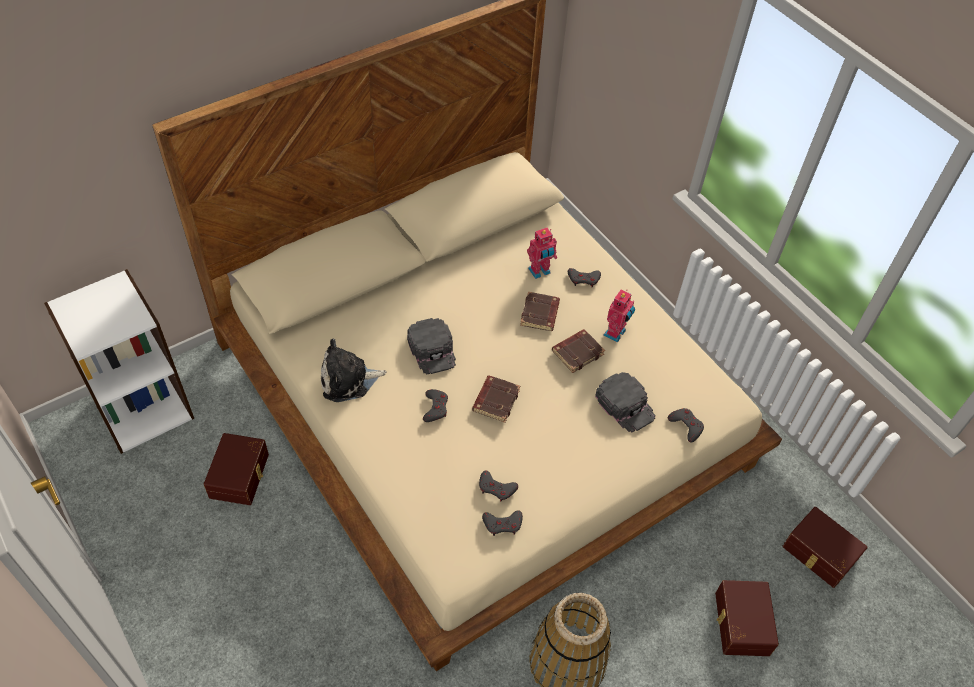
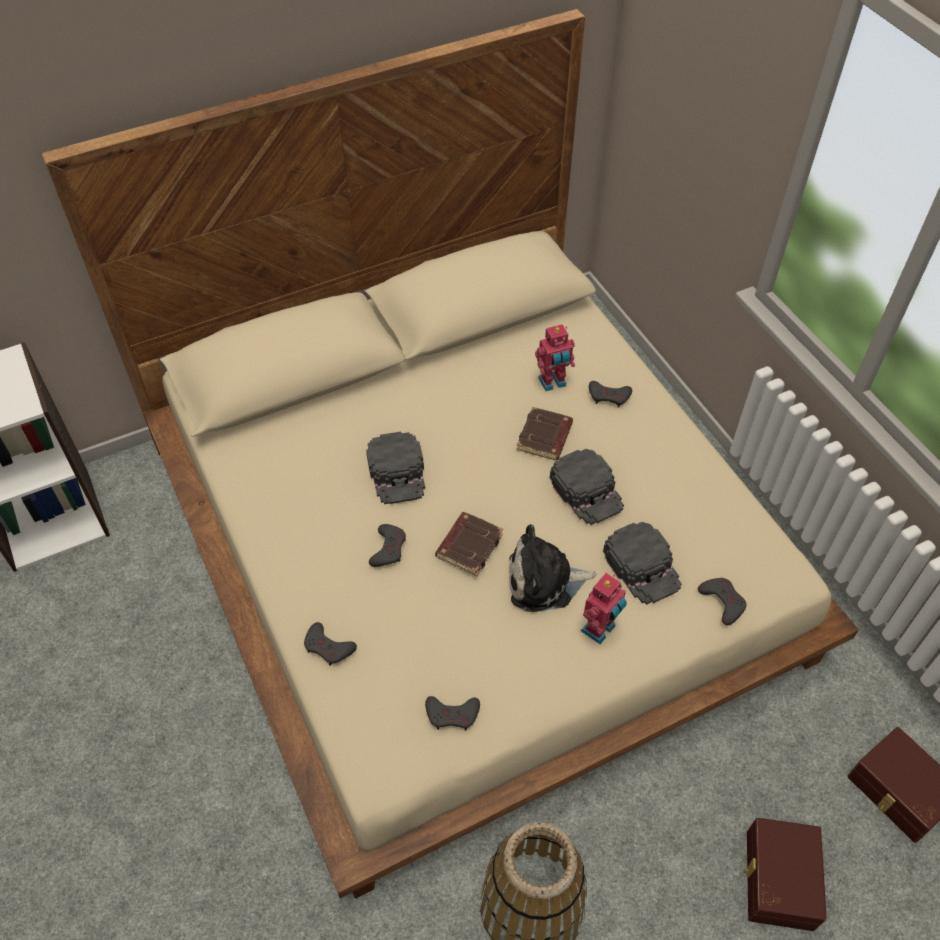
camera: 10 degrees right, 0 degrees up
(241, 475) = (152, 612): brown storage box -> none
(348, 380) = (284, 503): plush toy -> plush toy (544, 581)
(496, 488) = (451, 664): grey game controller -> grey game controller (328, 647)
(577, 352) = (587, 491): brown book -> black cap
(616, 333) = (642, 470): toy robot -> toy robot (600, 629)

